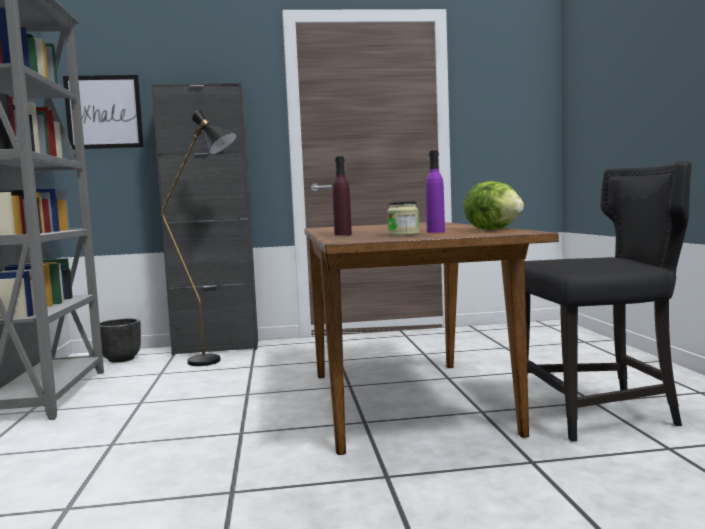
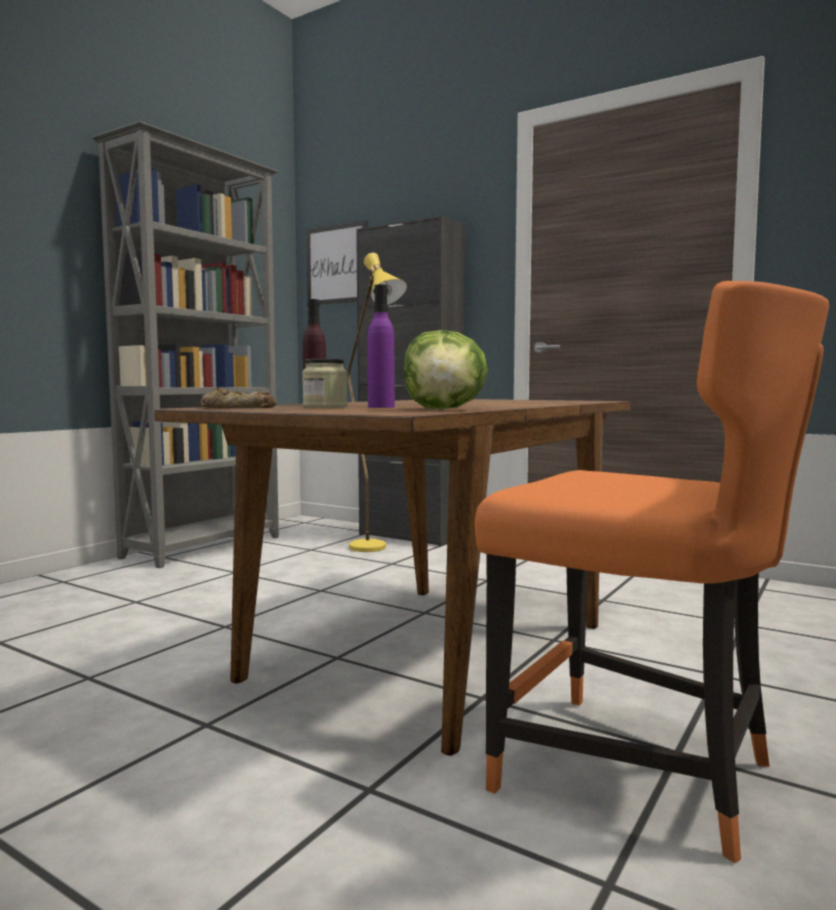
camera: 40 degrees right, 0 degrees up
(121, 359) = (316, 529): black planter -> none
(215, 362) = (375, 550): black floor lamp -> yellow floor lamp
(389, 239) = (238, 408): none -> bread
(600, 413) = (640, 773): black chair -> orange chair

